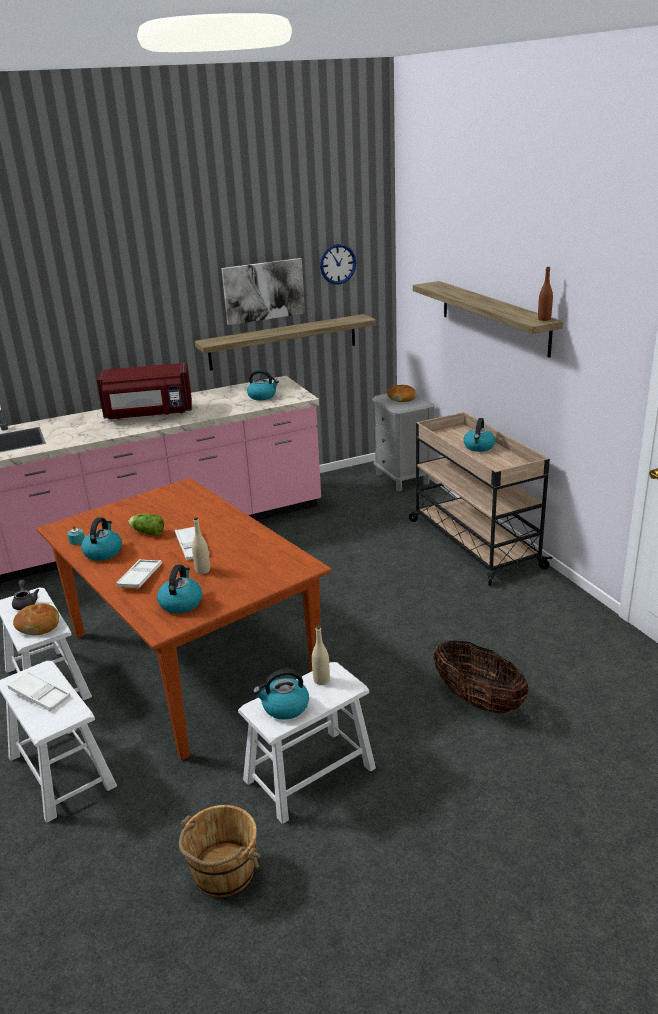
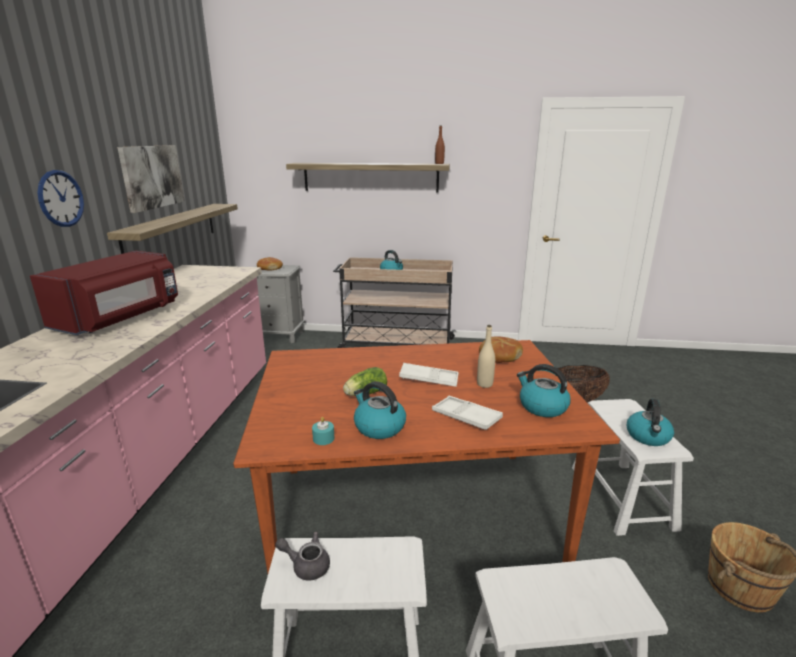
camera: 60 degrees left, 5 degrees down
(38, 625) = (382, 563): bread -> bread (499, 356)
(40, 695) = (560, 598): white tray -> none
(262, 396) = (207, 277): kettle -> none
(321, 680) = (615, 412): beige bottle -> none
(337, 264) = (194, 155): wall clock -> wall clock (61, 198)

